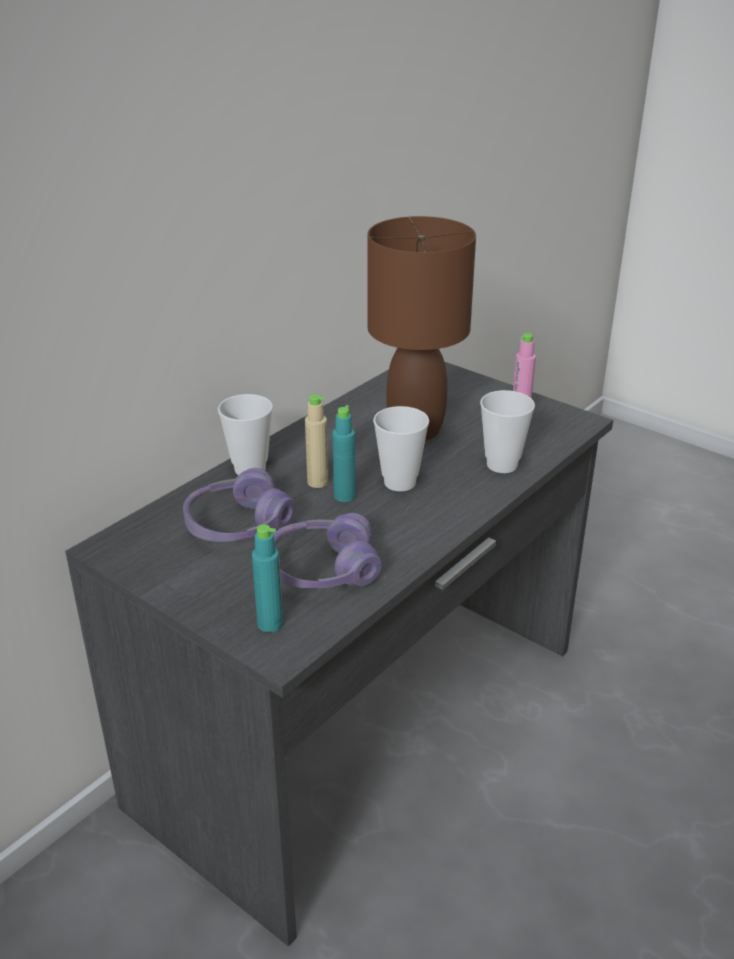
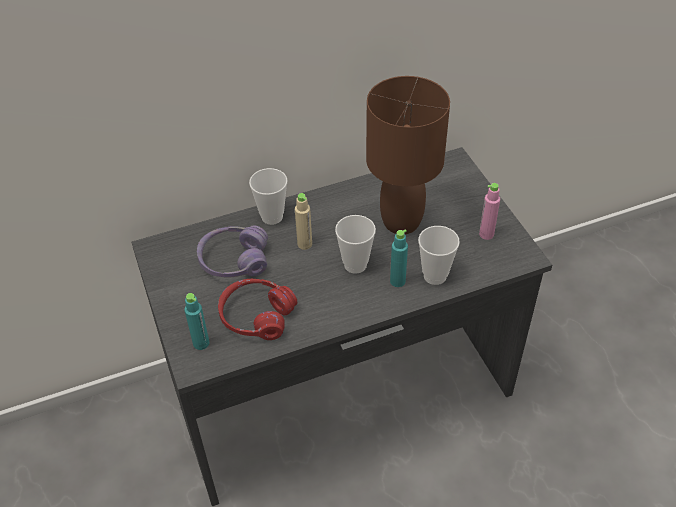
camera: 30 degrees right, 15 degrees up
(322, 570) = (257, 316): purple headphones -> red headphones
(344, 496) = (312, 262): turquoise bottle -> turquoise bottle (397, 281)

